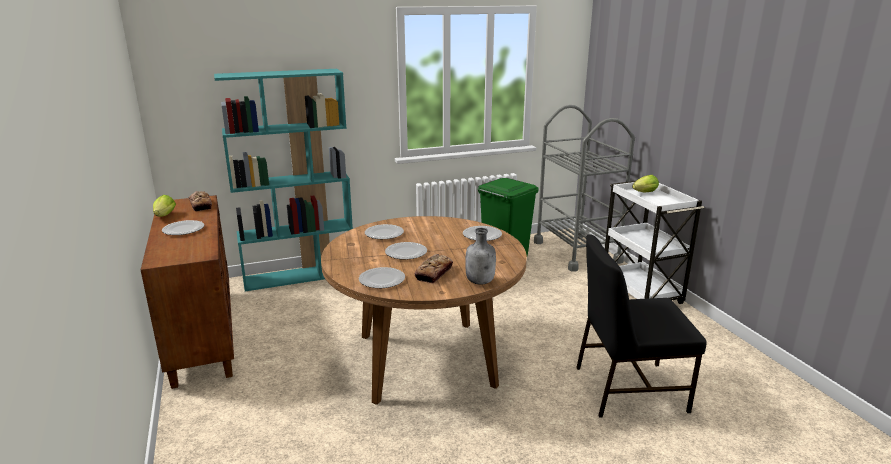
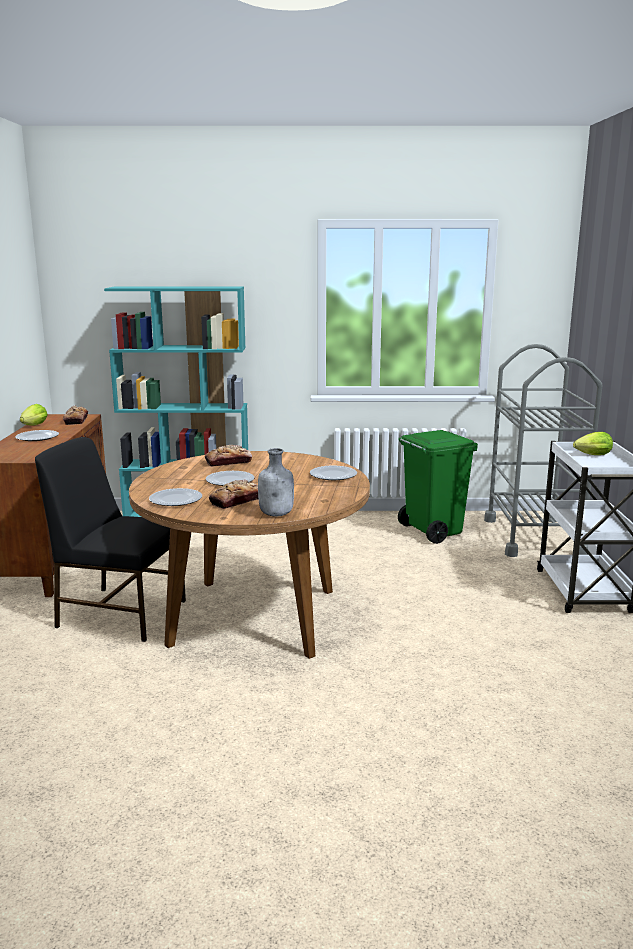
camera: 20 degrees right, 5 degrees down
(384, 233) = (228, 462): plate -> bread
(627, 388) = (472, 690): black chair -> black chair (120, 613)

